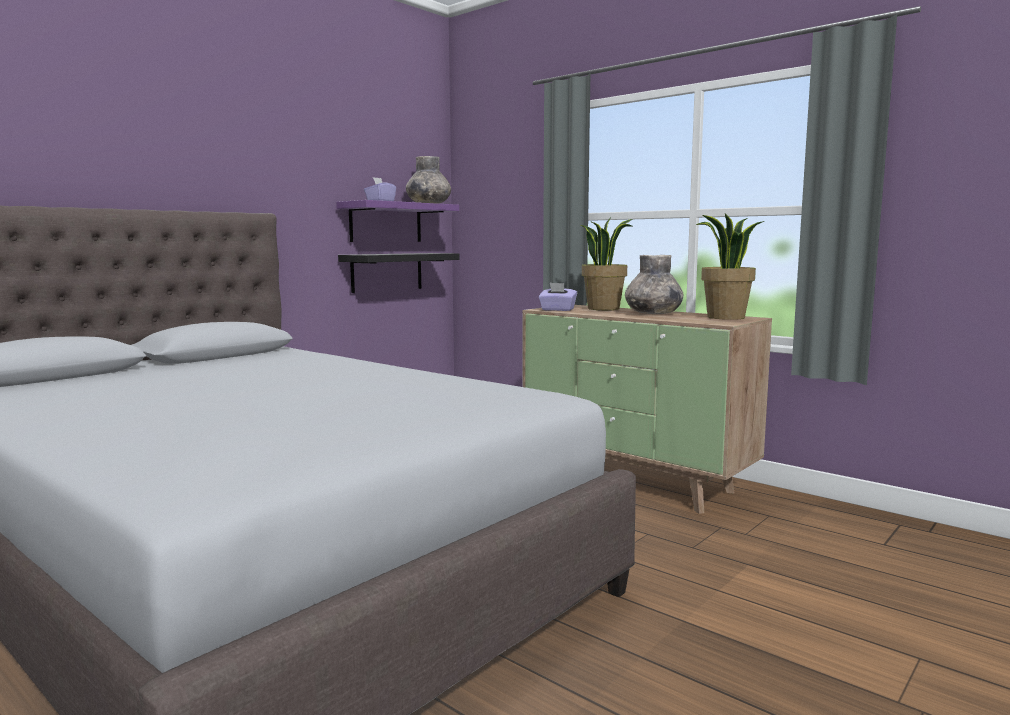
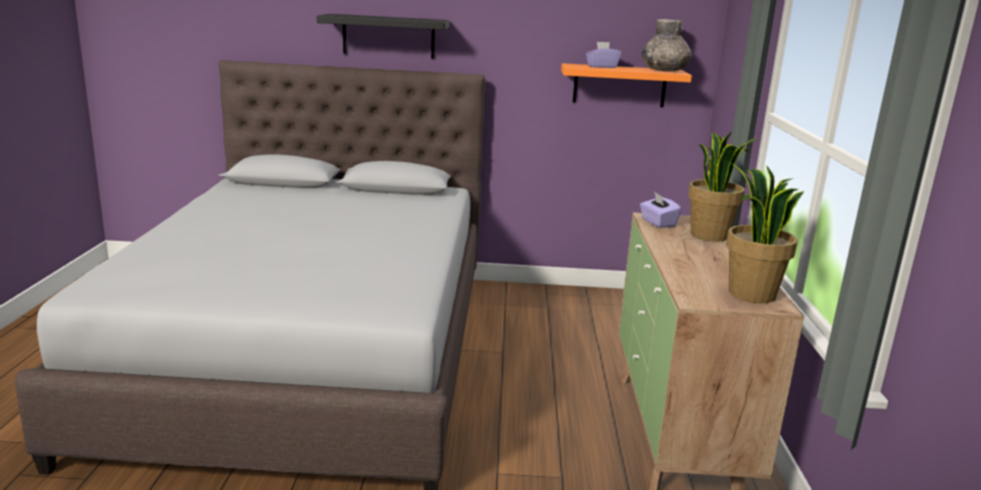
camera: 50 degrees right, 10 degrees up
(386, 223) = (619, 85): purple shelf -> orange shelf
(387, 272) = (614, 135): black shelf -> black shelf (388, 36)
(653, 314) = (710, 260): grey vase -> none

